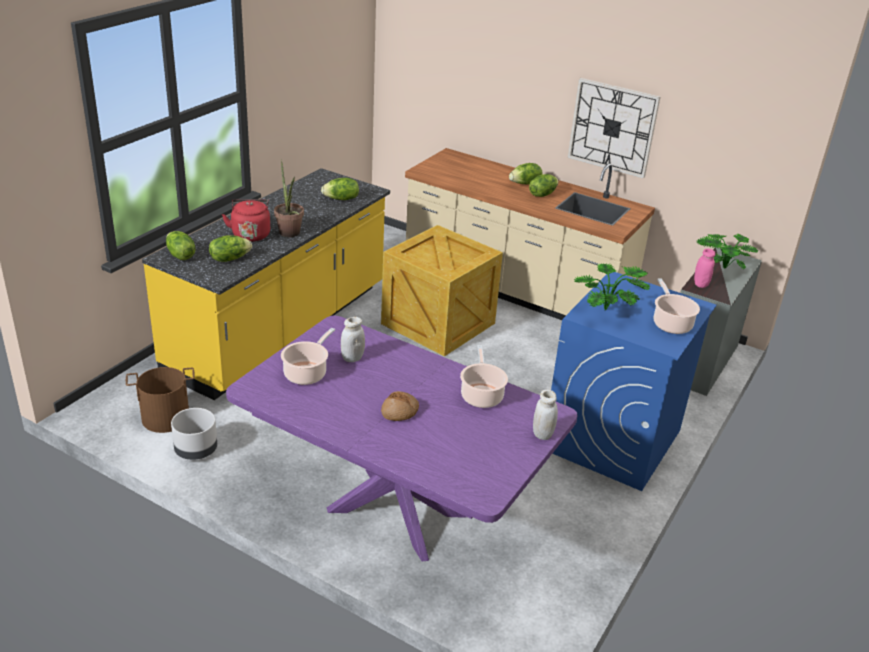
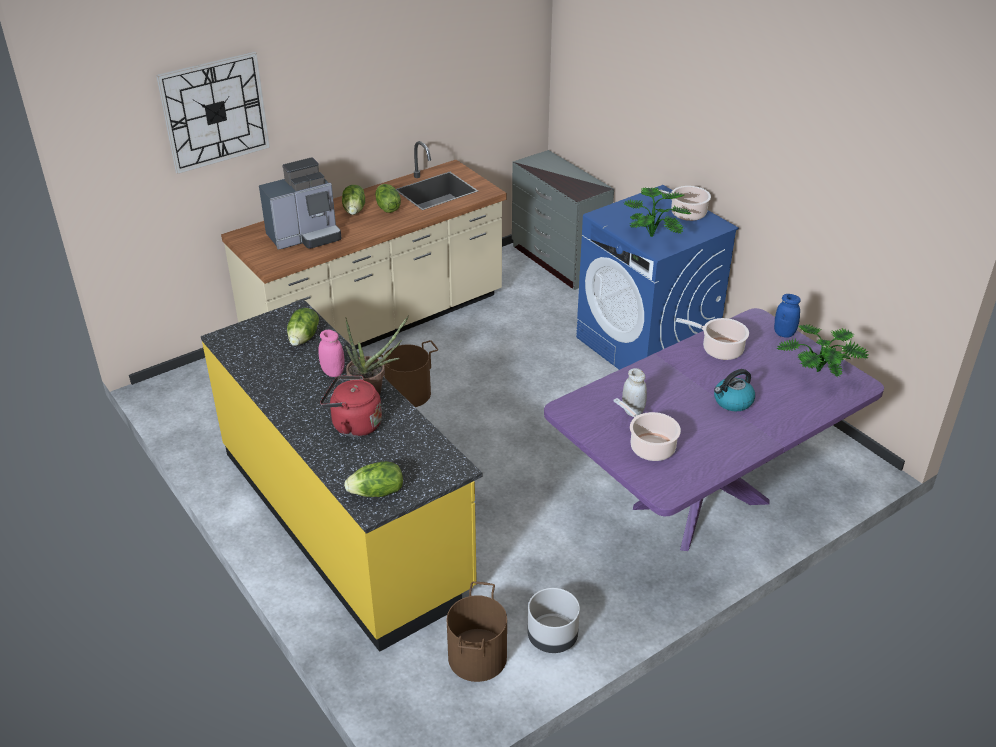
camera: 65 degrees left, 5 degrees up
(229, 258) = (408, 452): lettuce -> none
(399, 411) = (732, 402): bread -> kettle
(438, 324) = (408, 394): crate -> brown bucket
(470, 174) = (305, 236): none -> coffee machine
(542, 434) = (784, 333): white jar -> blue jar
(612, 127) = (397, 106): wall clock -> wall clock (214, 112)
(700, 284) = (574, 190): pink jar -> pink jar (333, 372)
(720, 268) = (552, 172): potted plant -> potted plant (817, 374)

